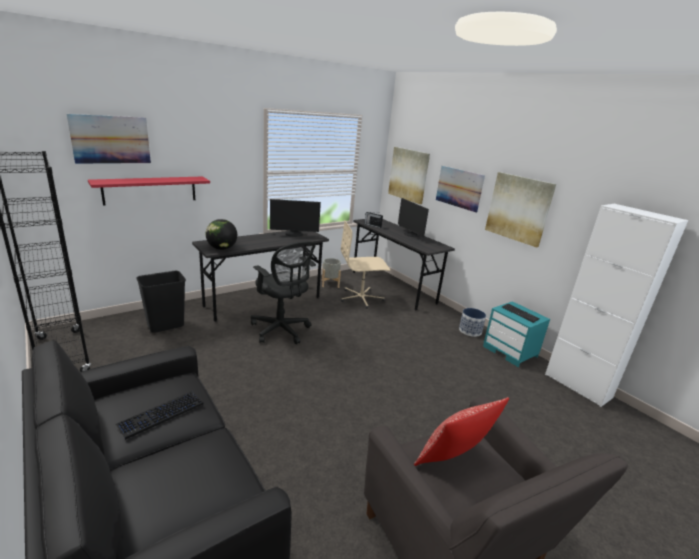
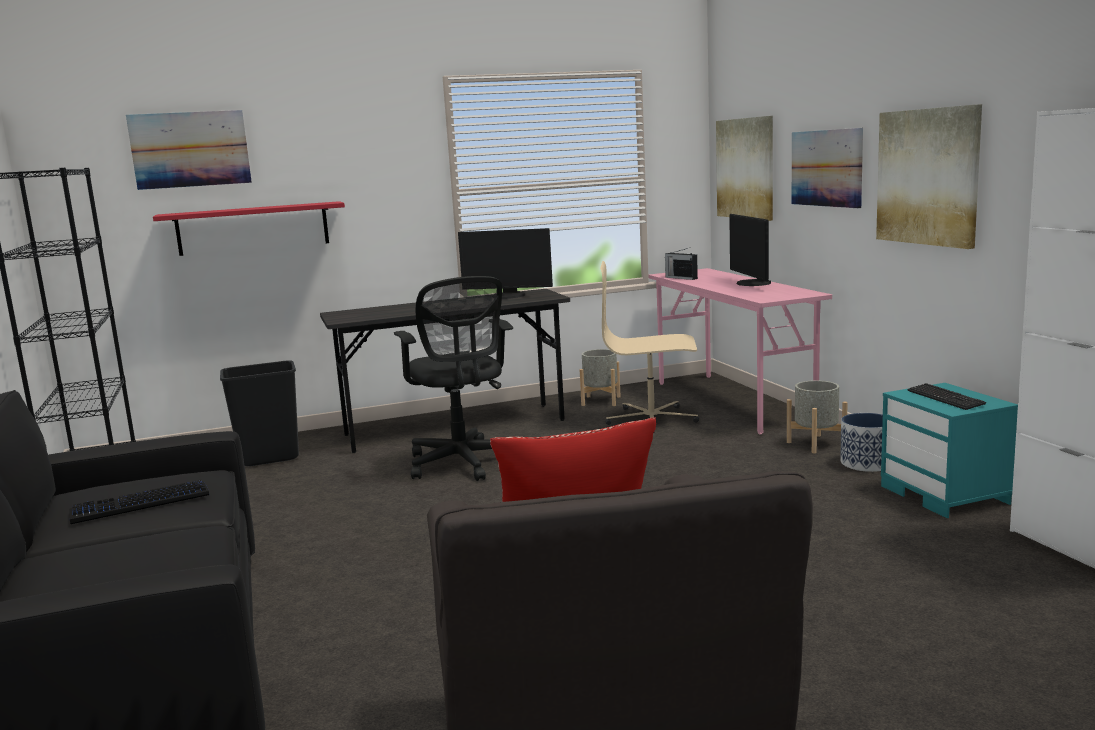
camera: 20 degrees right, 10 degrees down
(222, 248) = (361, 317): globe -> none
(393, 287) = (732, 402): grey desk -> pink desk
(443, 317) = (816, 444): none -> grey planter

